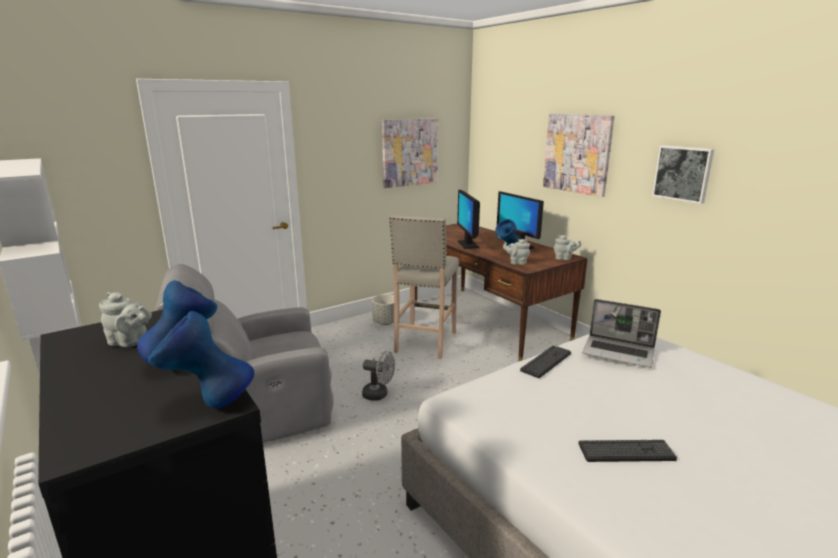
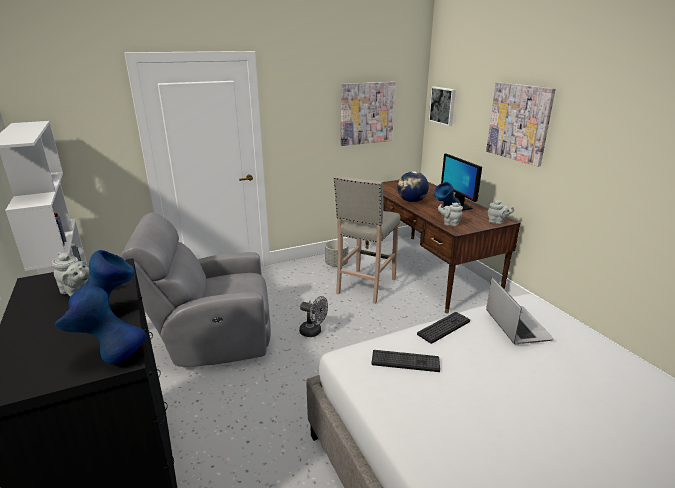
camera: 10 degrees right, 5 degrees up
(468, 244) = (411, 201): monitor -> globe
(619, 352) = (516, 325): laptop -> laptop turned 135 degrees counterclockwise
(626, 451) = (485, 427): keyboard -> keyboard (405, 361)
(683, 173) = (615, 151): picture -> picture (443, 105)

